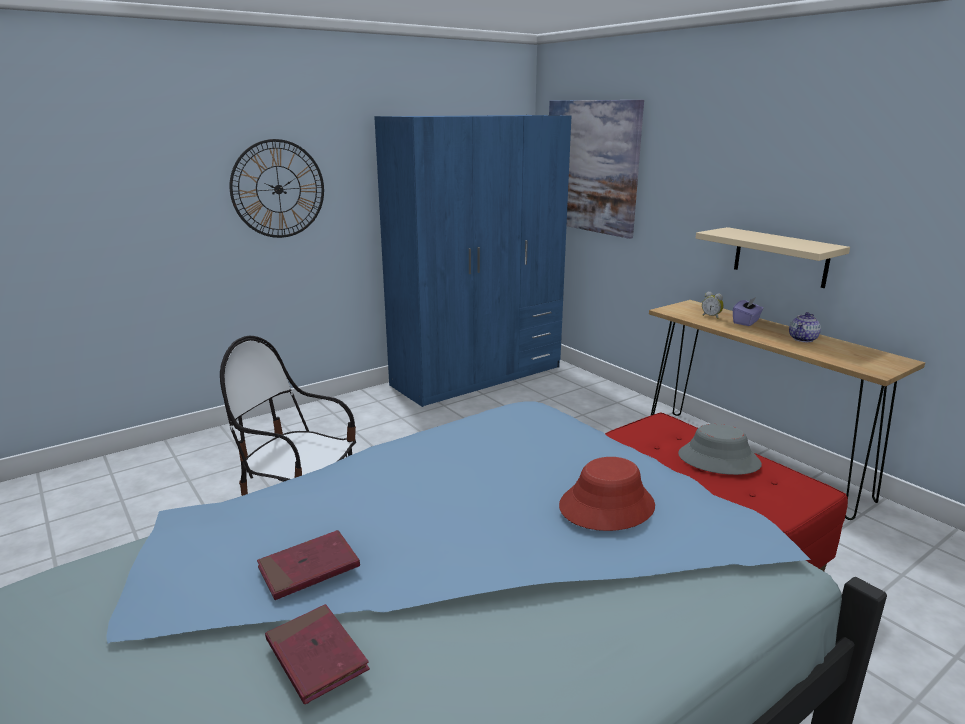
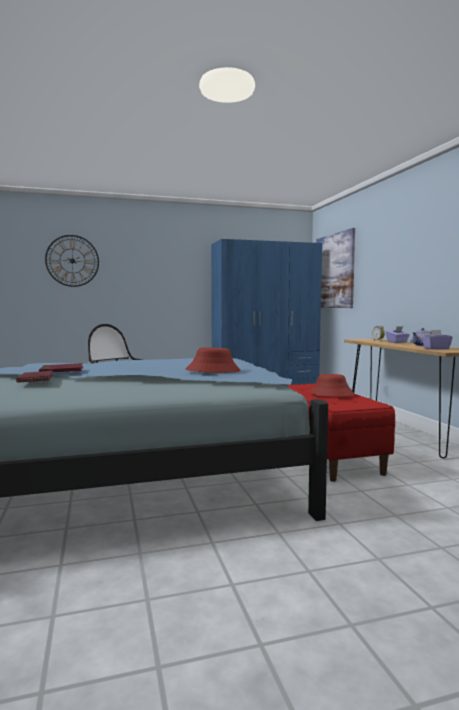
camera: 20 degrees right, 15 degrees down
(278, 189) = (157, 277): wall clock -> wall clock (72, 261)
(718, 460) = (331, 394): grey hat -> red hat
(780, 257) = (418, 302): beige shelf -> none
(846, 358) = (436, 348): none -> purple tissue box

